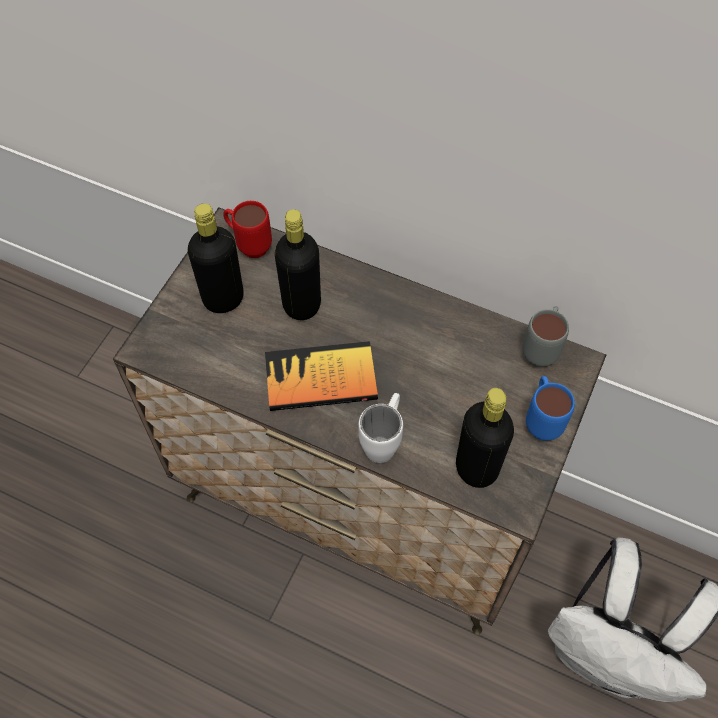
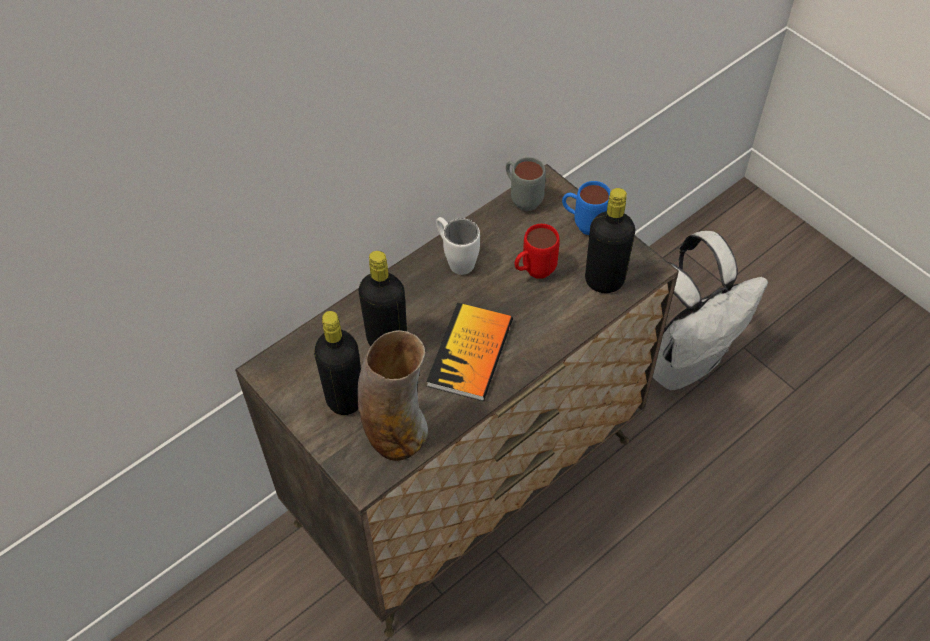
camera: 65 degrees left, 5 degrees down
(204, 353) = (396, 433): none -> vase
(249, 245) = (296, 359): red mug -> red mug (533, 272)
(383, 440) = (551, 331): white mug -> white mug (456, 259)

